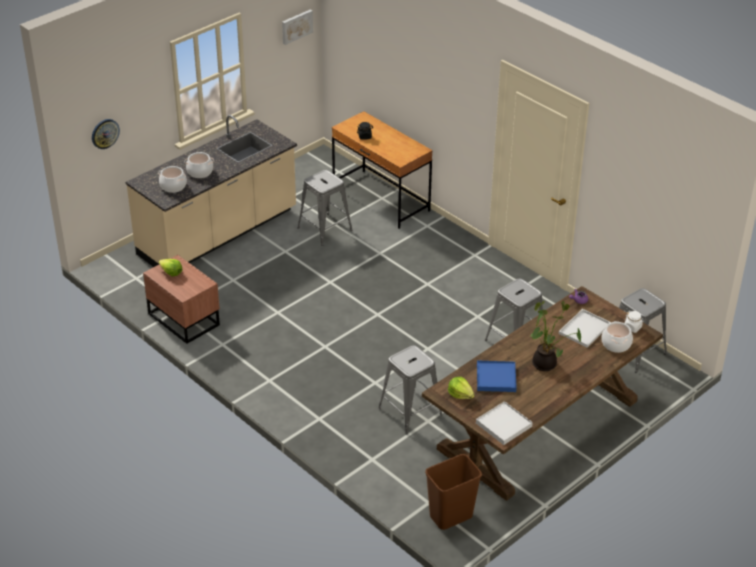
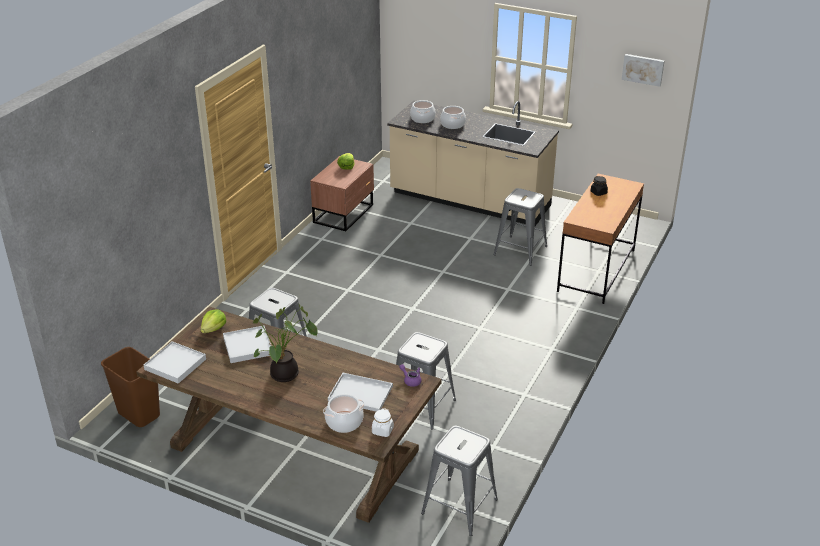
camera: 70 degrees right, 5 degrees down
(105, 133) = (418, 51): wall clock -> none
(496, 378) = (248, 346): blue tray -> white tray

